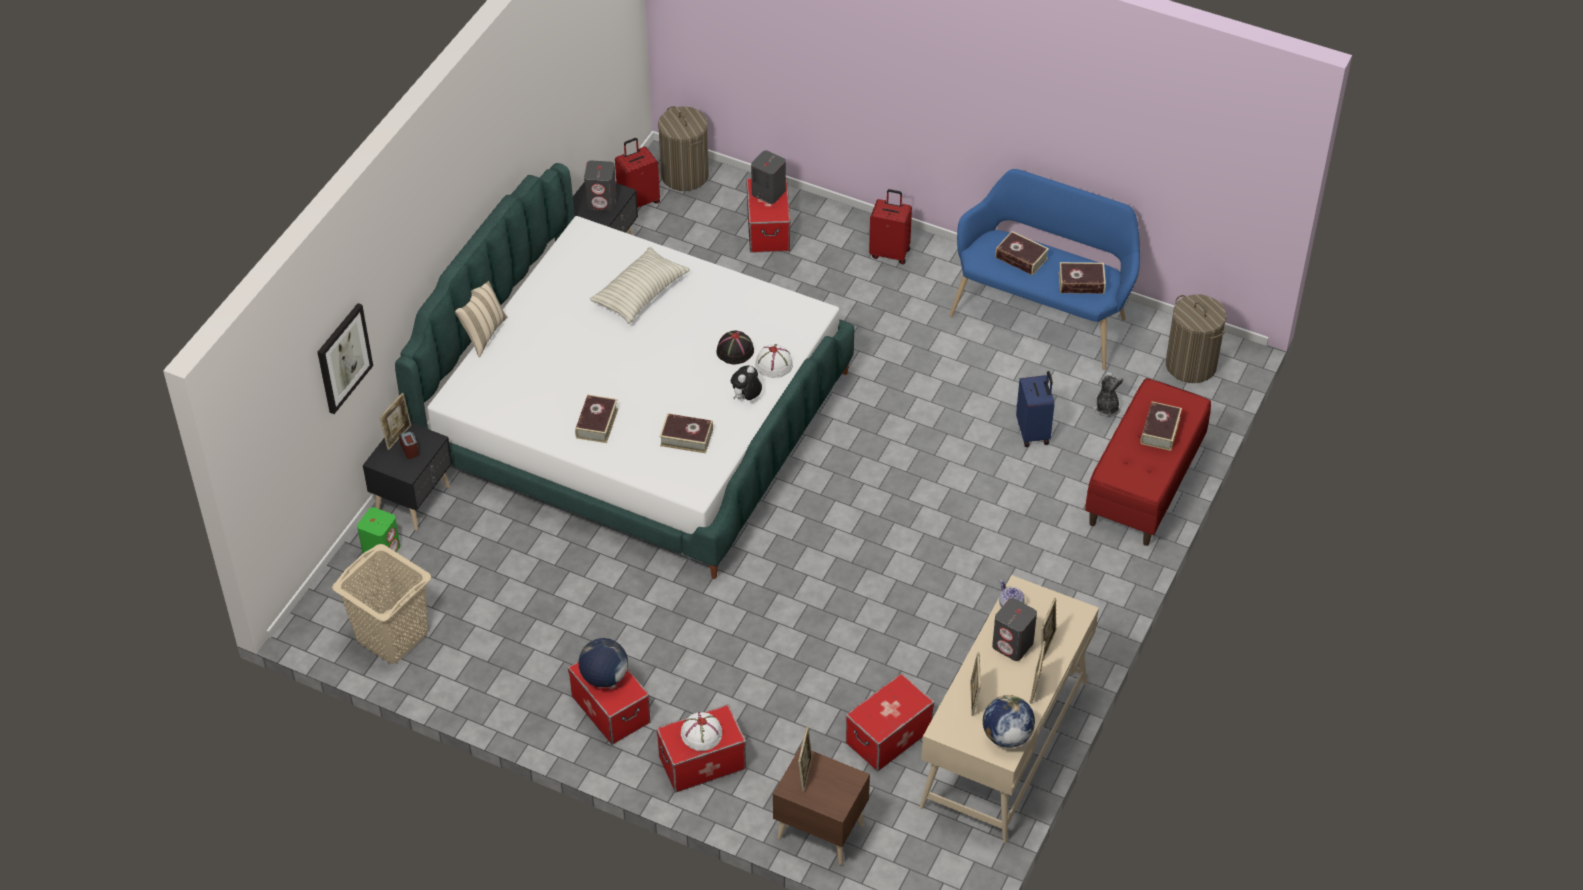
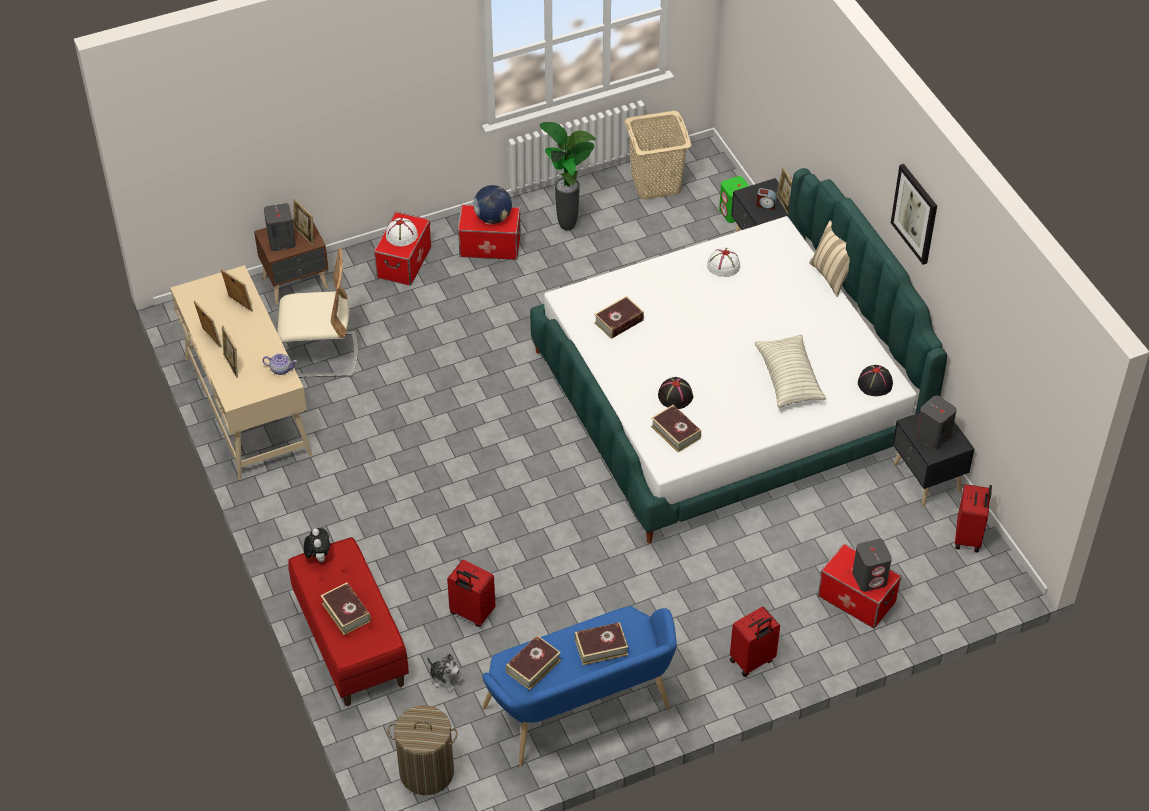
camera: 130 degrees right, 0 degrees up
(343, 358) = (791, 89): picture -> picture (915, 213)
(523, 667) = (566, 226): none -> potted plant
(590, 242) = (875, 383): none -> black hat
(597, 423) = (681, 285): book -> book (675, 432)
(685, 175) = (976, 586): laundry basket -> none
(746, 398) = (622, 374): plush toy -> plush toy (318, 556)
(774, 364) = (638, 408): white hat -> white hat (723, 265)
(888, 736) = (320, 355): storage box -> beige chair
(1006, 736) = (196, 301): globe -> none
(1013, 645) = (252, 349): grey speaker -> grey speaker (281, 241)
(1034, 432) = (471, 613): blue suitcase -> red suitcase

